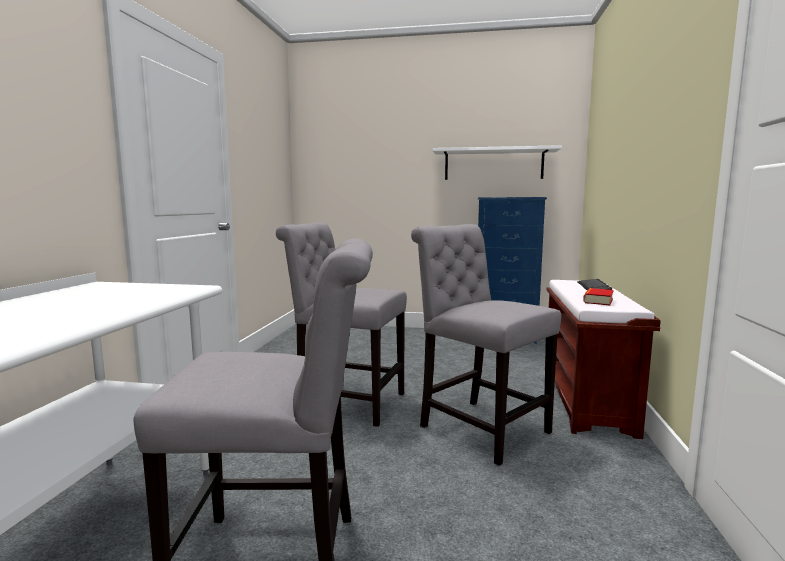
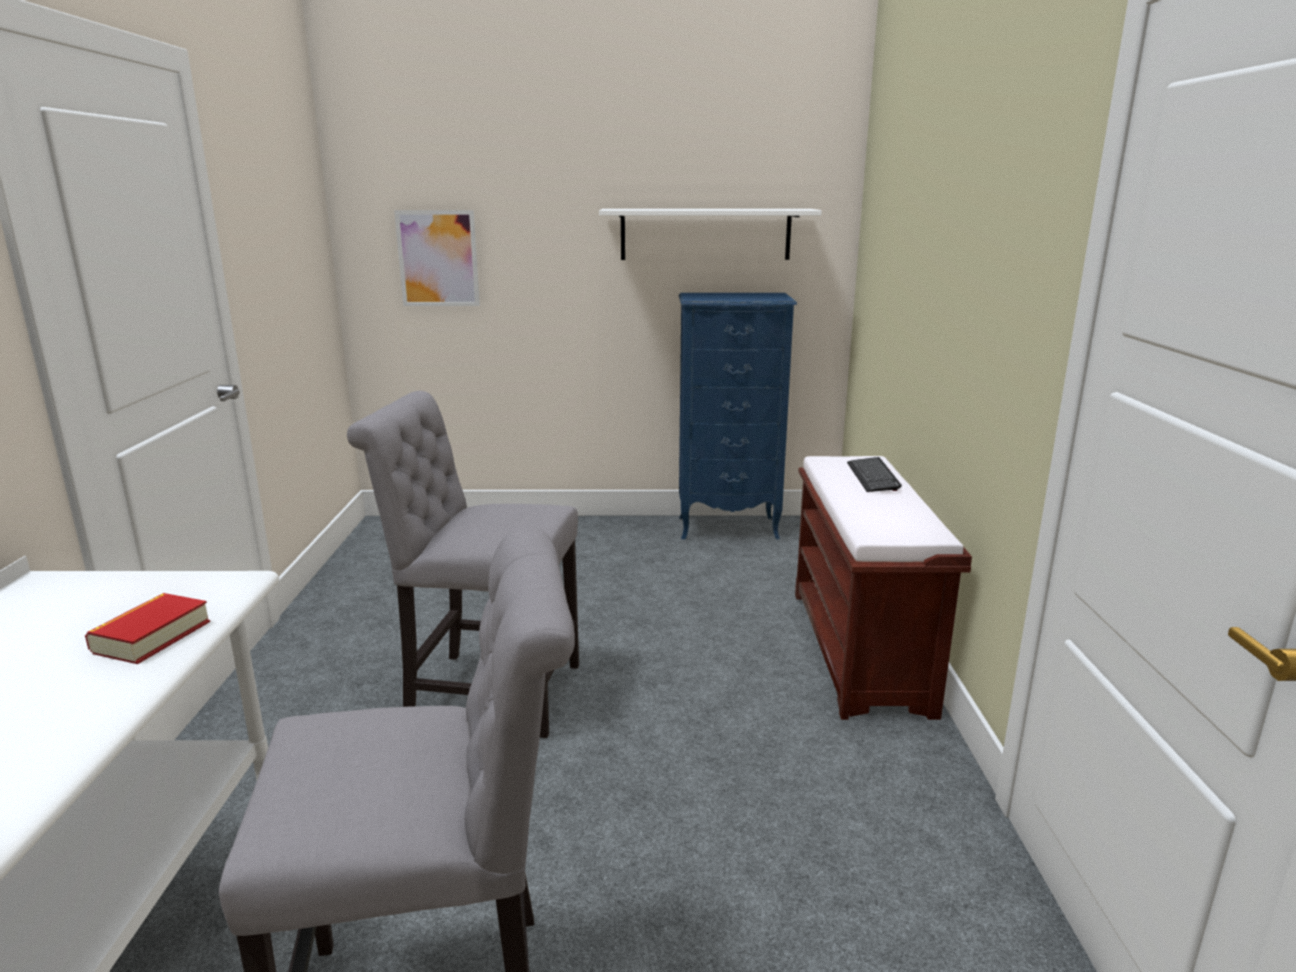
camera: 10 degrees left, 10 degrees up
(345, 179) = (438, 258): none -> picture
(479, 427) = (704, 722): grey chair -> none
(598, 300) = (882, 517): book -> book (151, 637)

